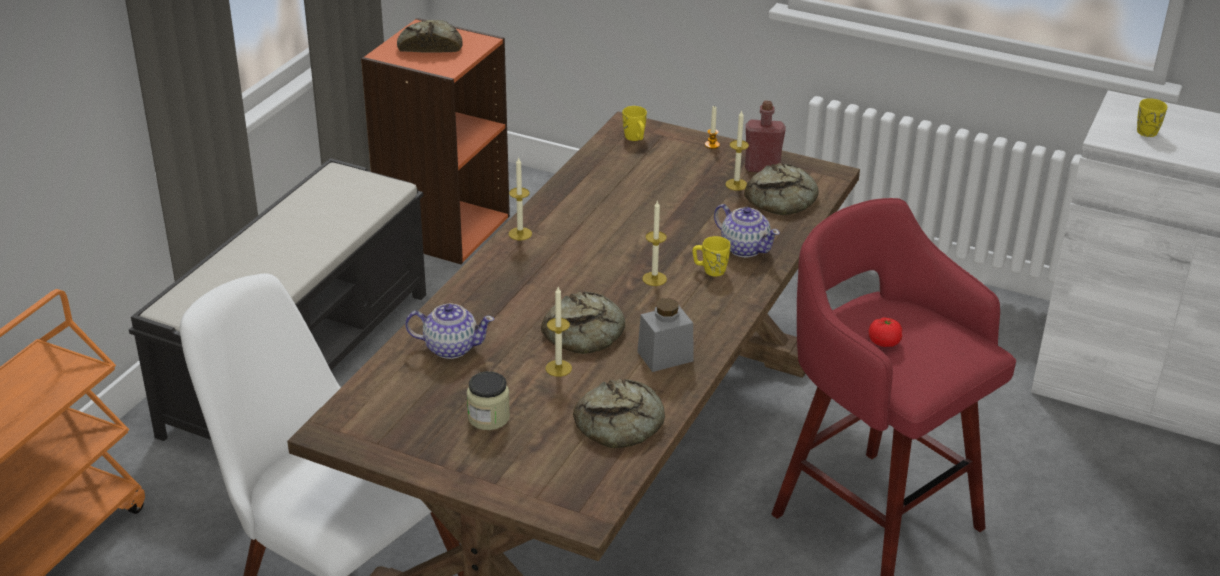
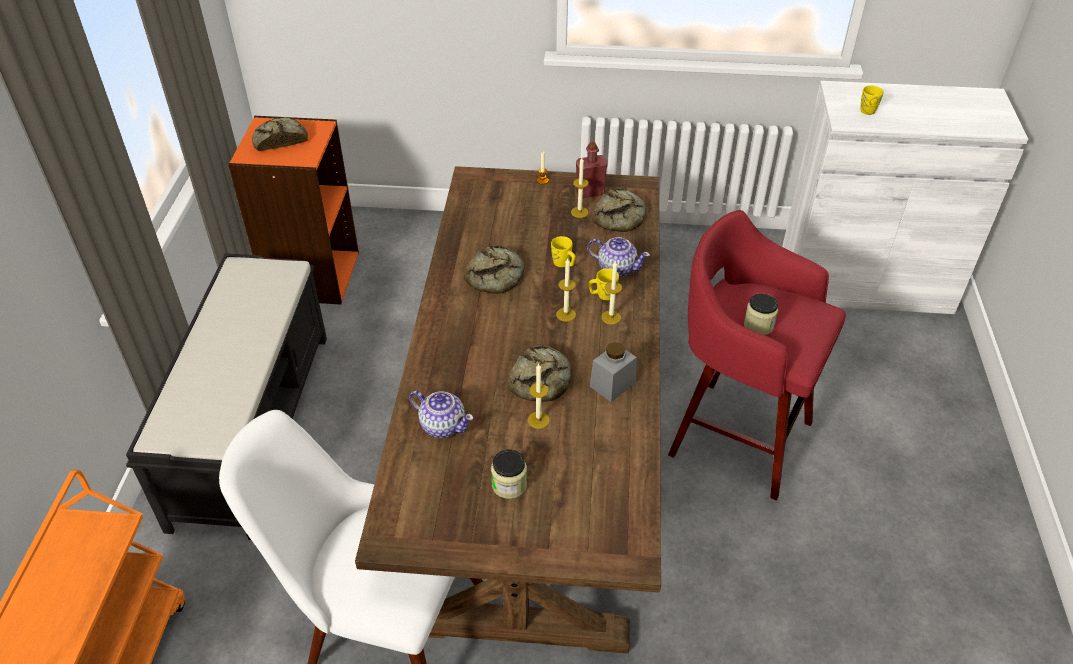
camera: 20 degrees left, 10 degrees up
(450, 347) = (442, 425): teapot -> teapot turned 45 degrees clockwise
(520, 234) = (440, 299): candle -> candle (611, 317)
(622, 423) = (615, 458): bread -> bread (497, 276)
(635, 138) = (482, 188): yellow mug -> yellow mug (563, 264)
(884, 342) = (758, 325): tomato -> jar

